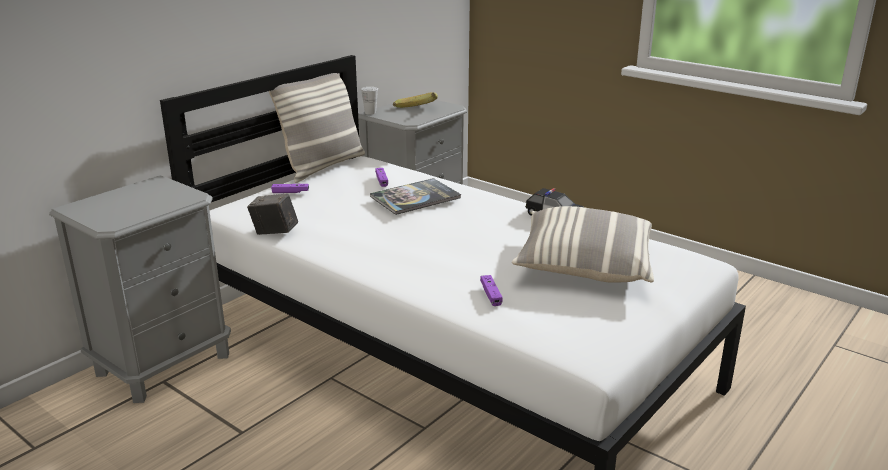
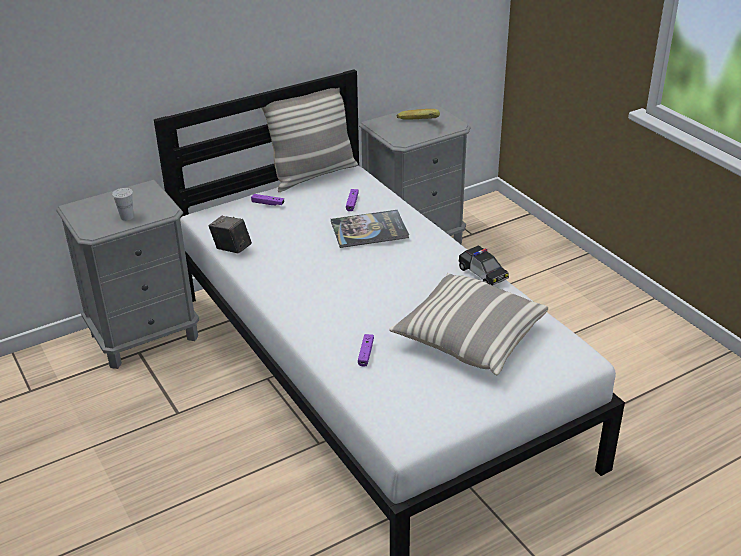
camera: 20 degrees right, 10 degrees up
(370, 113) = (372, 123): white cup -> white cup (127, 217)

